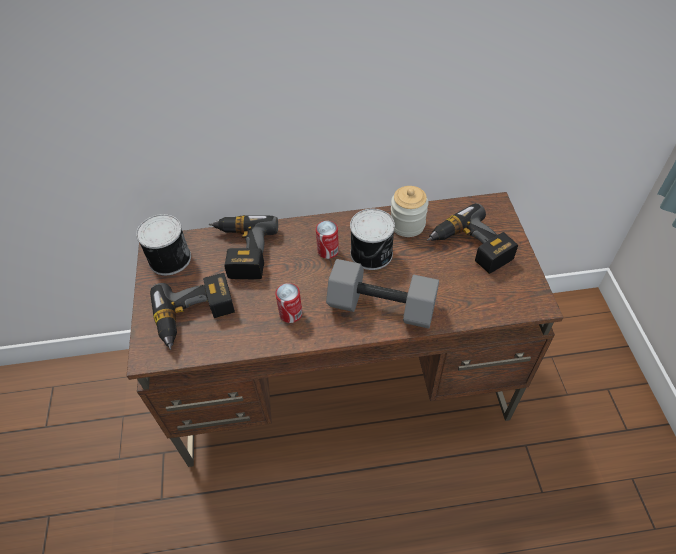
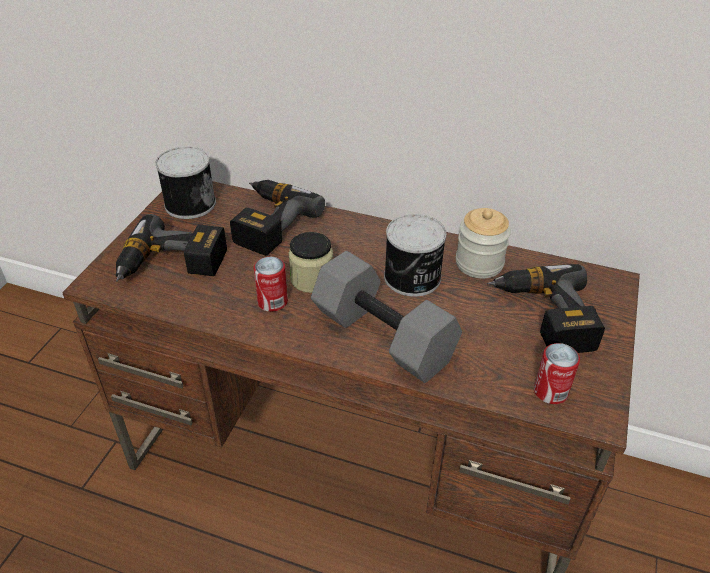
camera: 25 degrees right, 10 degrees down
(305, 284) = (311, 279): none -> jar
(328, 251) = (362, 256): can -> can (550, 391)

